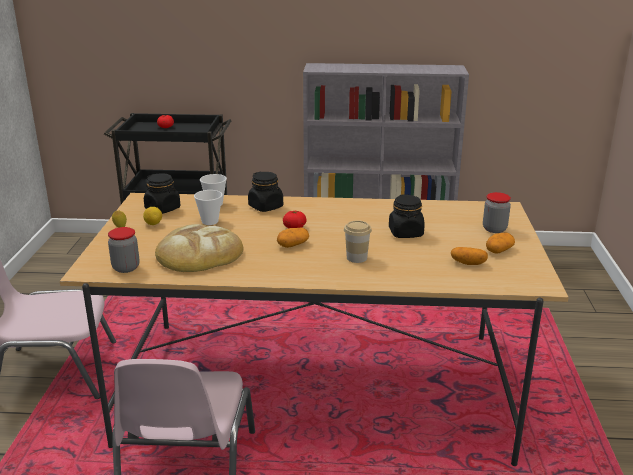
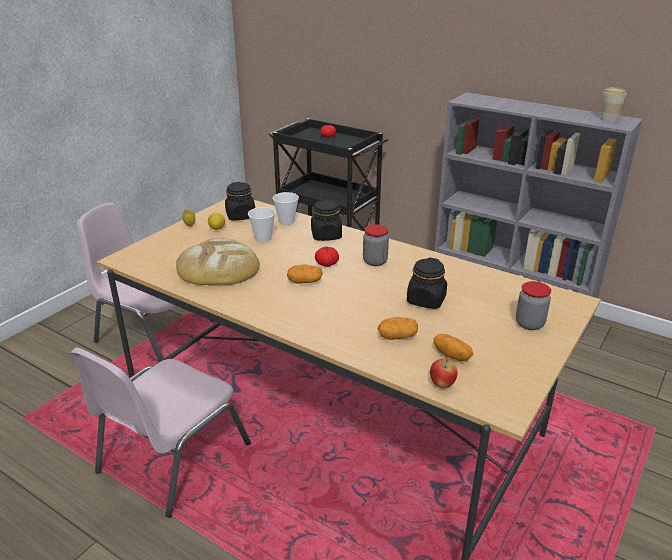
camera: 30 degrees right, 5 degrees up
(126, 268) = (152, 264): jar -> jar (375, 261)
(356, 258) = (346, 313): cup -> cup (608, 119)
(484, 283) = (442, 385): none -> apple
(499, 250) = (504, 351): potato -> potato (397, 336)

